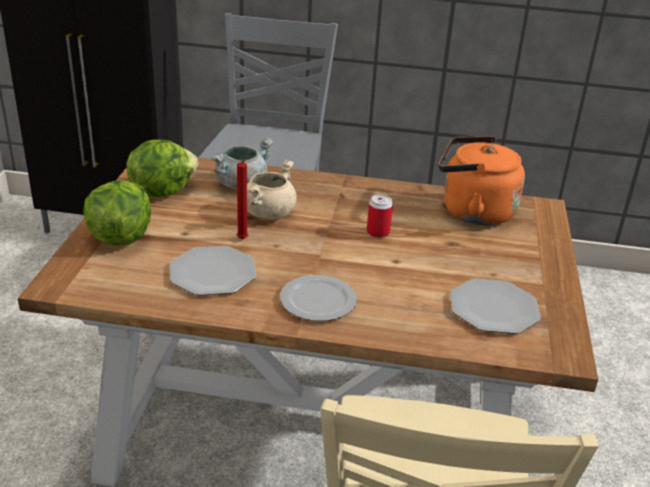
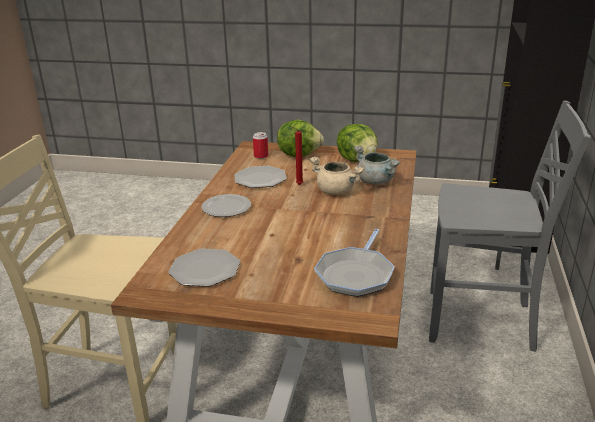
camera: 95 degrees right, 5 degrees down
(378, 232) = (312, 229): can -> can (261, 156)
(472, 211) = (356, 274): orange kettle -> frying pan

